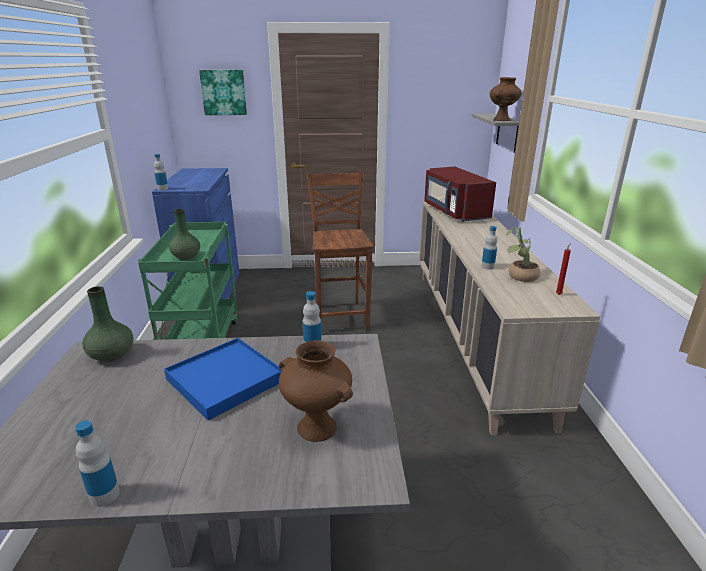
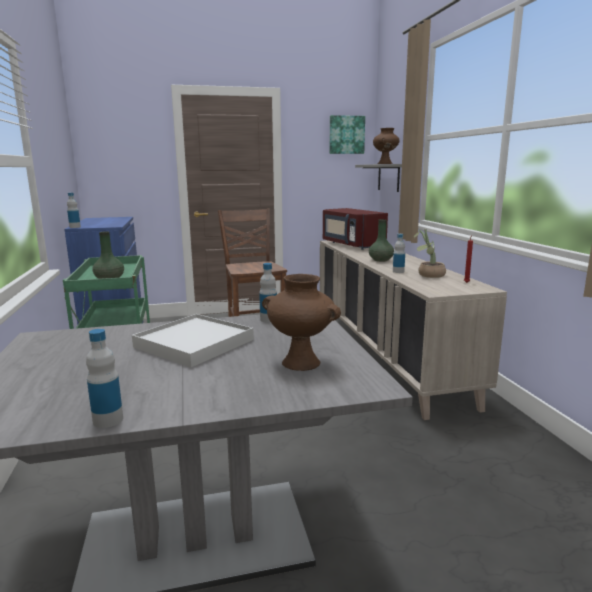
camera: 10 degrees left, 10 degrees down
(112, 355) = (66, 337): green vase -> green vase (381, 260)
(224, 92) = (129, 146): picture -> picture (346, 135)
(225, 380) = (194, 343): blue tray -> white tray

